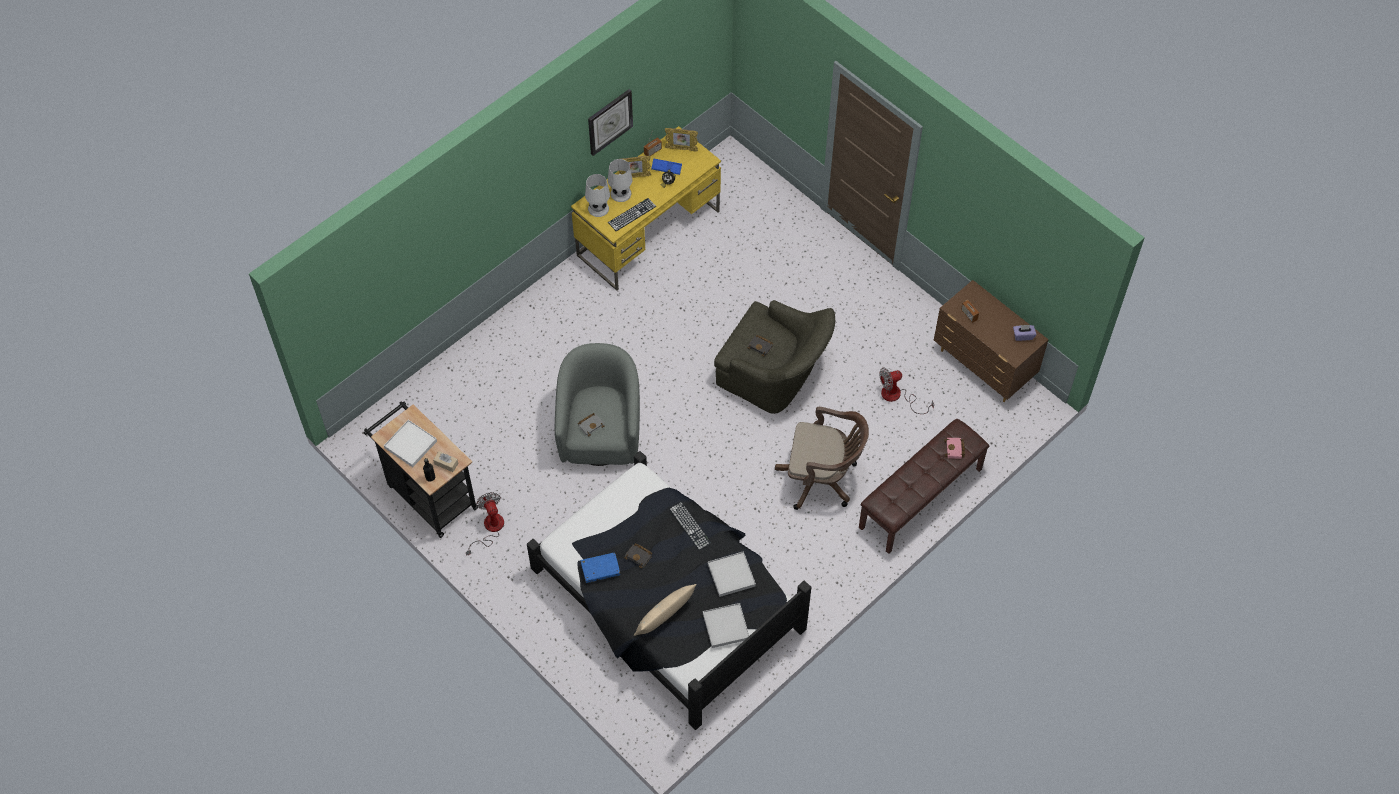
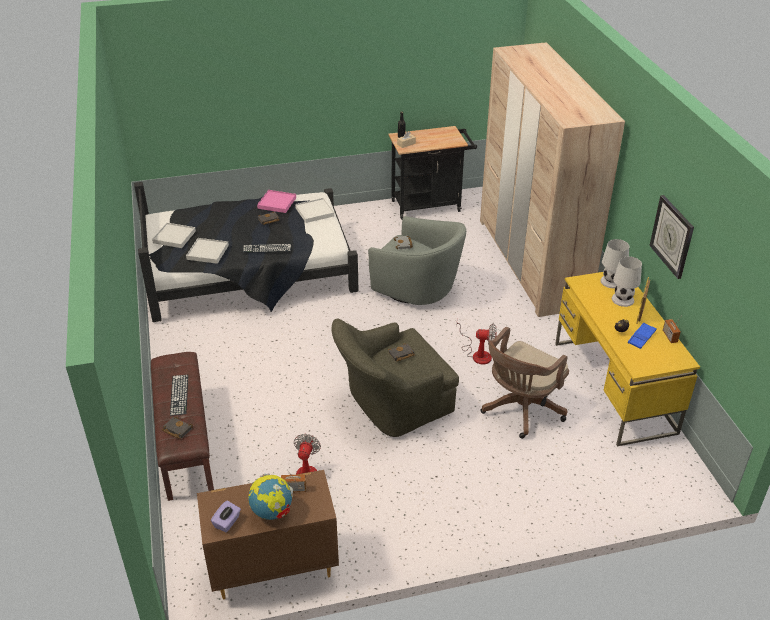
camera: 120 degrees right, 20 degrees down
(410, 444) = (434, 136): white tray -> white tray (314, 212)
(489, 529) = (380, 220): fan -> fan (477, 353)
(491, 354) = (532, 262): none -> beige wardrobe
(600, 569) = (277, 203): blue book -> pink tray
(632, 214) = (591, 297): keyboard -> keyboard (179, 395)
(664, 616) = (213, 217): beige pillow -> none
(681, 149) = (663, 356): picture frame -> none
(821, 478) = (265, 388): brown office chair -> brown office chair (520, 410)
(955, 449) = (176, 429): pink book -> black book
(995, 316) = (272, 512): none -> globe

